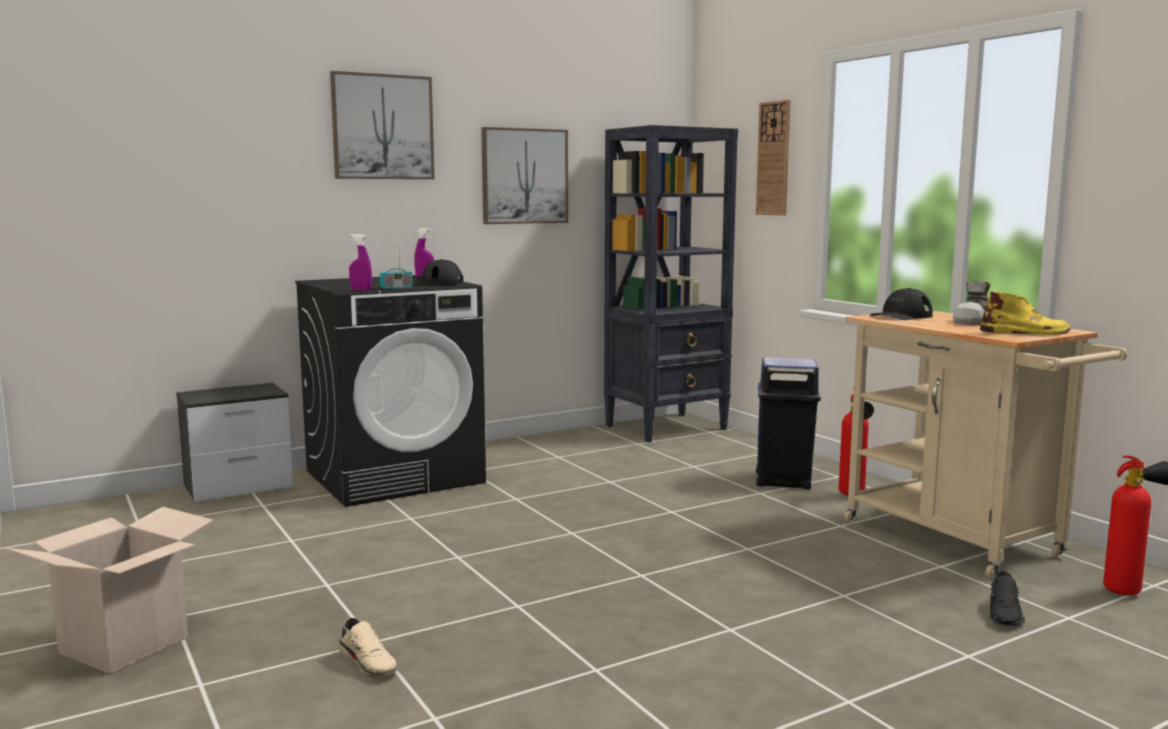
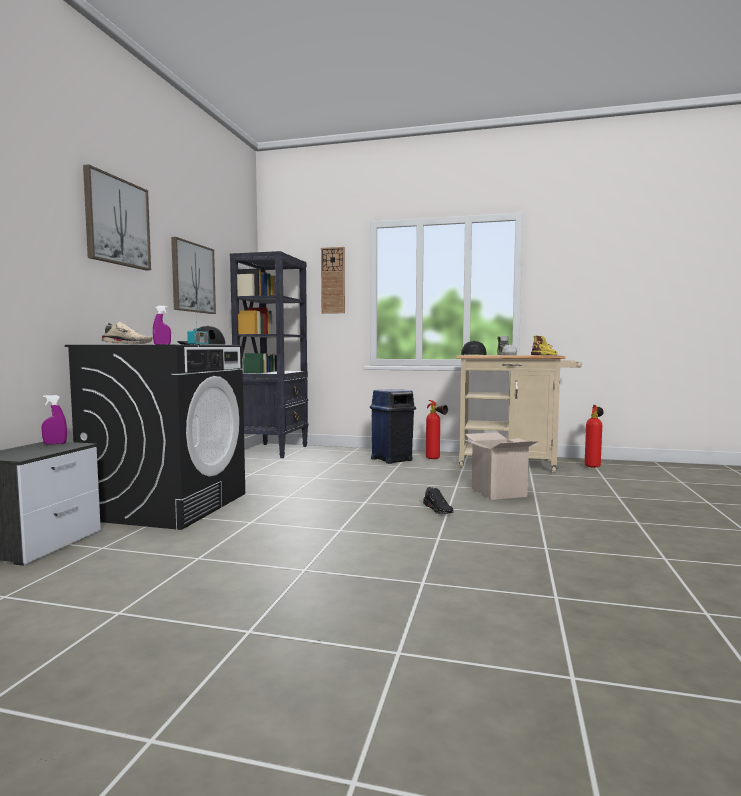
camera: 45 degrees left, 5 degrees down
(124, 645) = (264, 665): cardboard box -> cardboard box (498, 492)
(361, 290) = (180, 344): purple spray bottle -> purple spray bottle (55, 443)
(369, 663) = (453, 591): beige shoe -> beige shoe (128, 344)
(1005, 614) = (588, 482): black shoe -> black shoe (438, 509)

